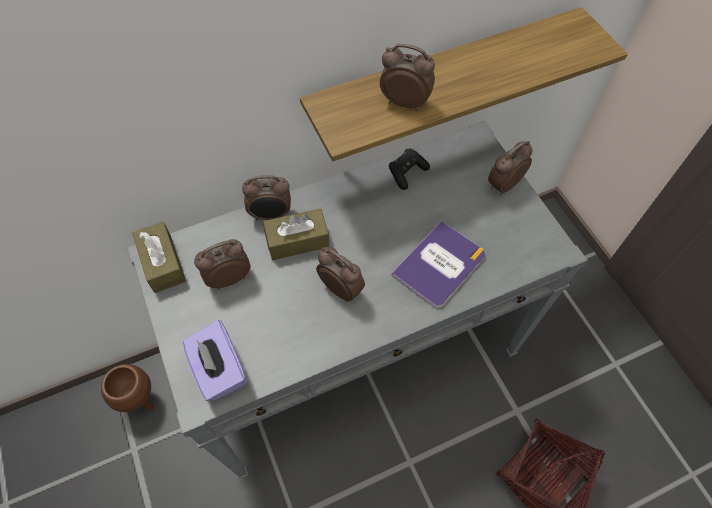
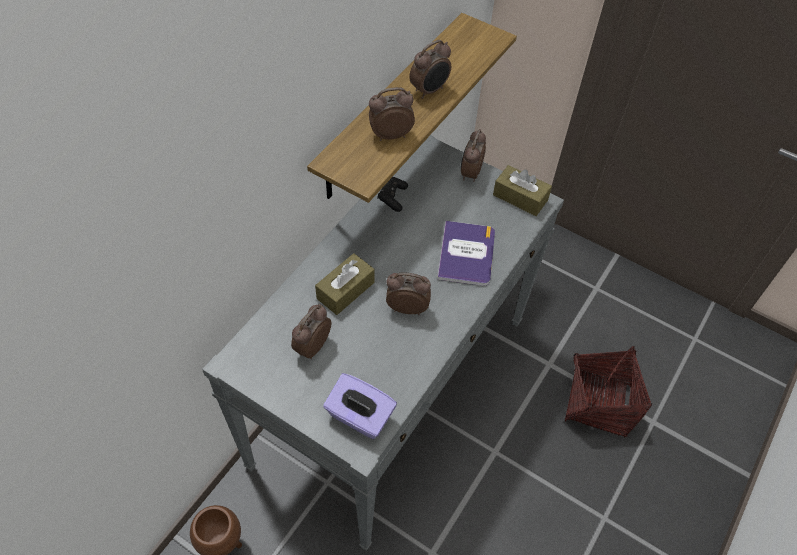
camera: 35 degrees left, 5 degrees down
(162, 263) = (245, 365): brown tissue box -> brown tissue box (520, 197)
(271, 215) = (308, 282): alarm clock -> alarm clock (429, 90)

